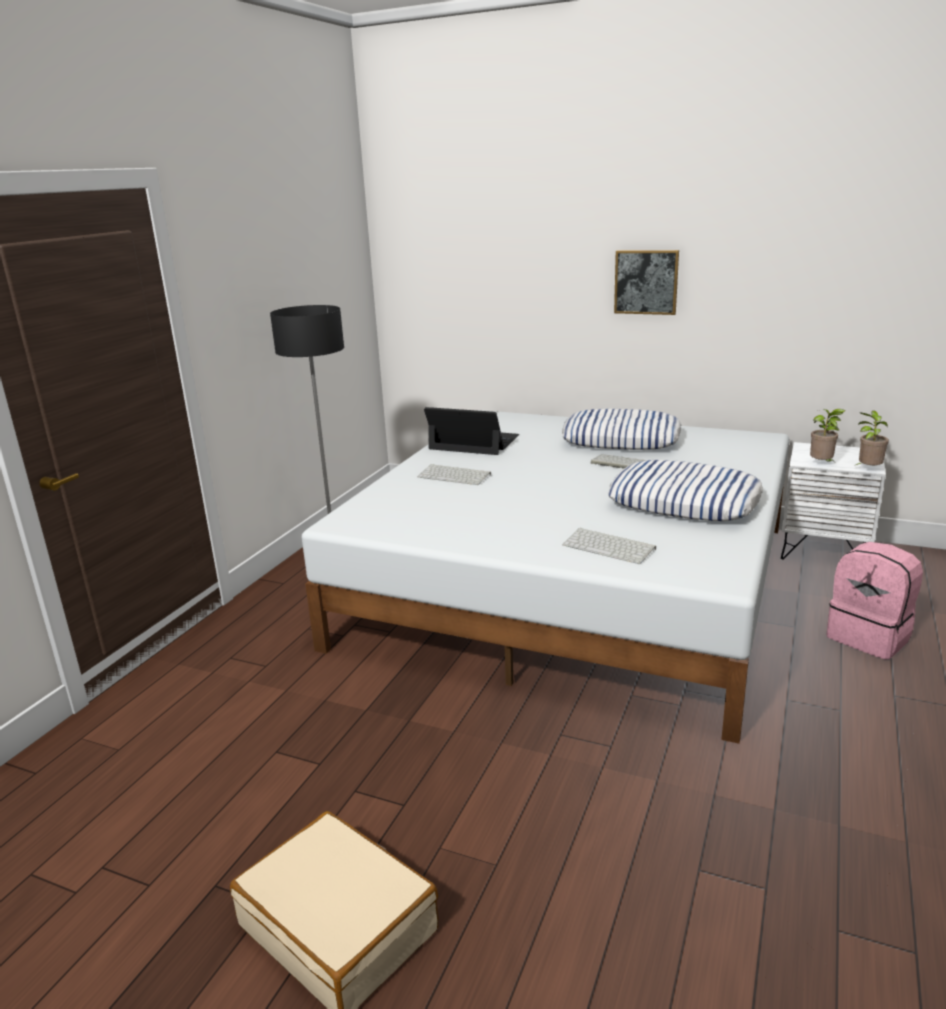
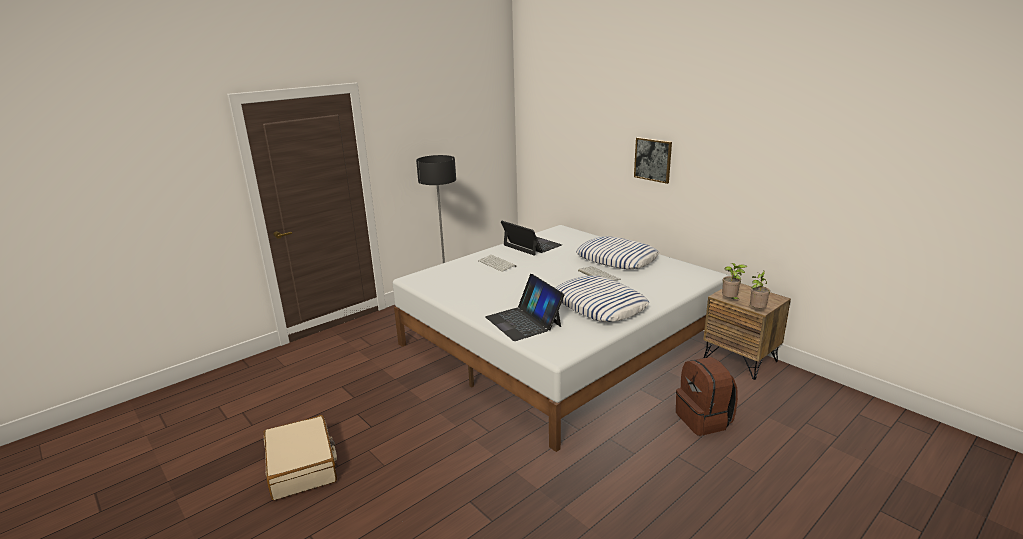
camera: 25 degrees right, 0 degrees up
(610, 547) = (523, 321): keyboard -> laptop
(824, 550) = (740, 360): white nightstand -> brown nightstand
(870, 637) = (704, 420): pink backpack -> brown backpack

